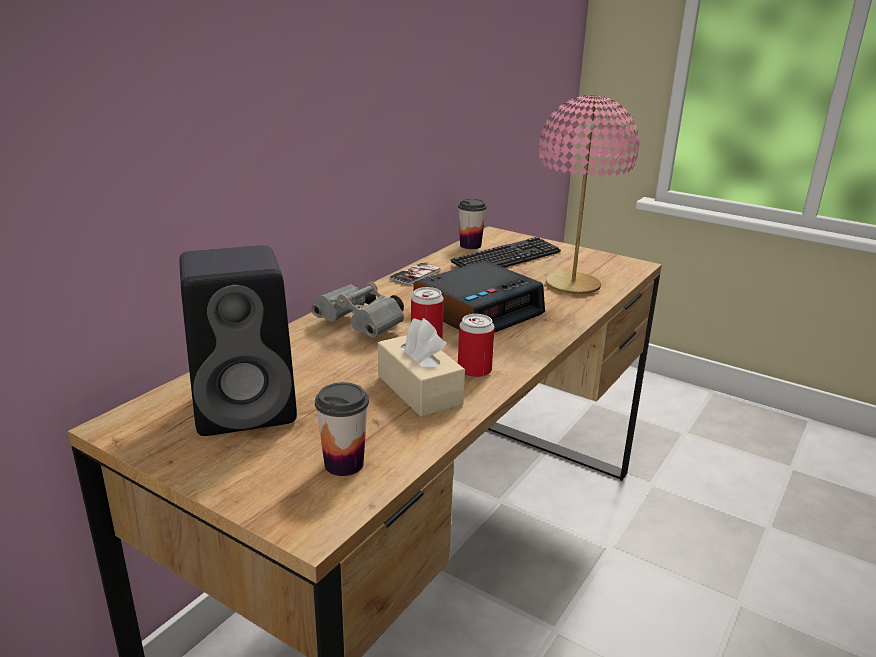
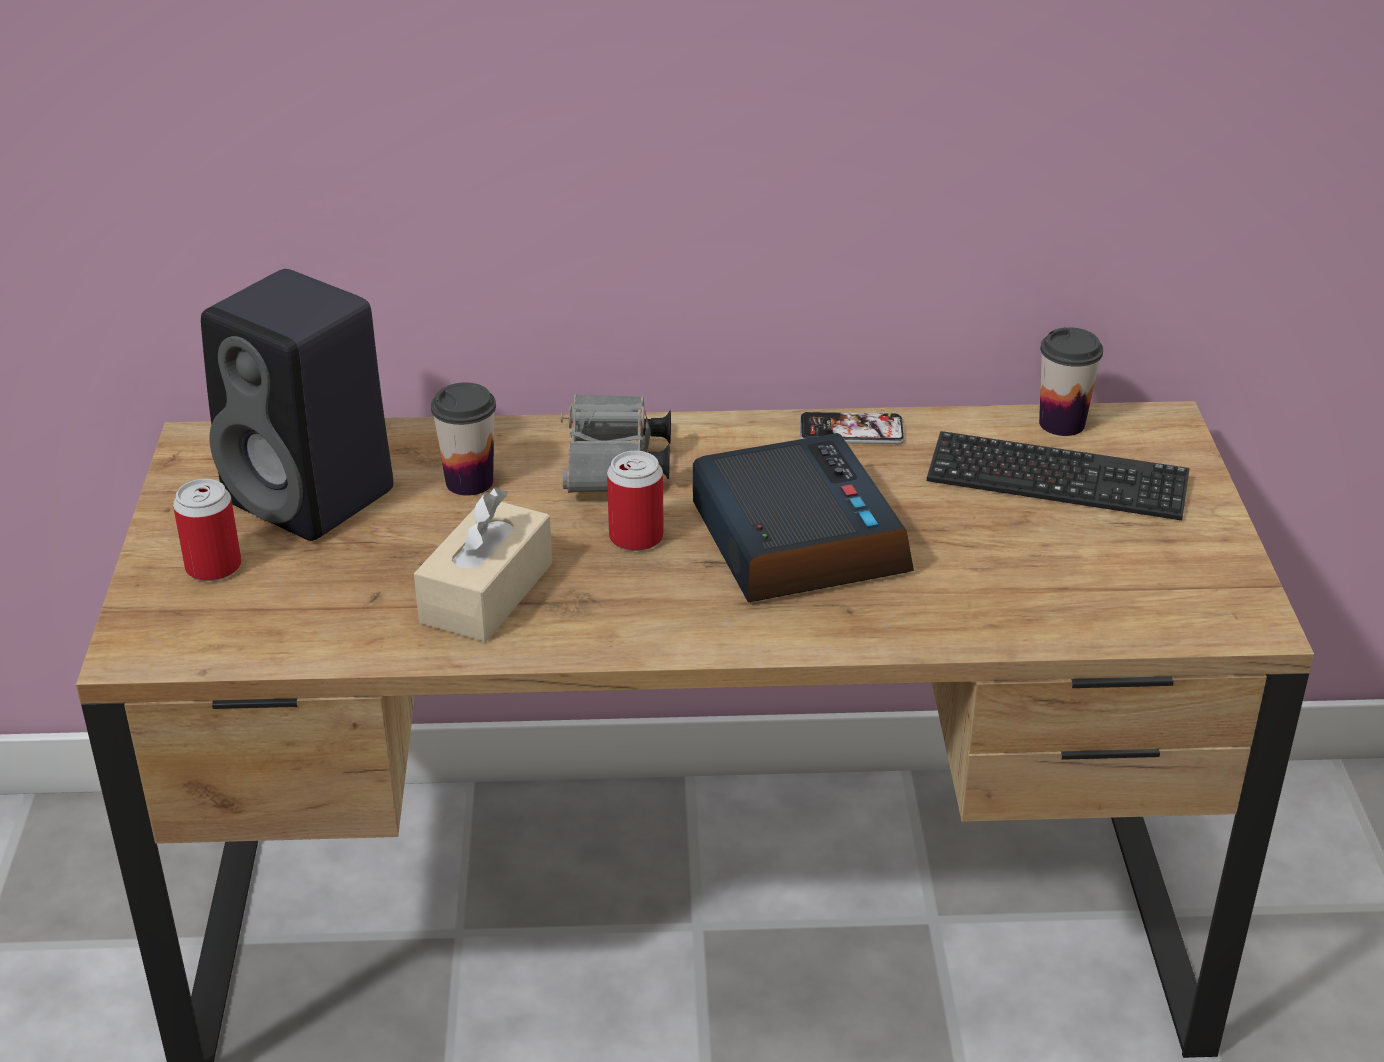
camera: 55 degrees right, 10 degrees up
(344, 464) = (263, 616): cup -> cup (469, 482)
(474, 370) = (591, 614): can -> can (213, 567)
(478, 311) = (795, 539): alarm clock -> alarm clock turned 120 degrees counterclockwise
(572, 285) = (1036, 587): pink table lamp -> none

